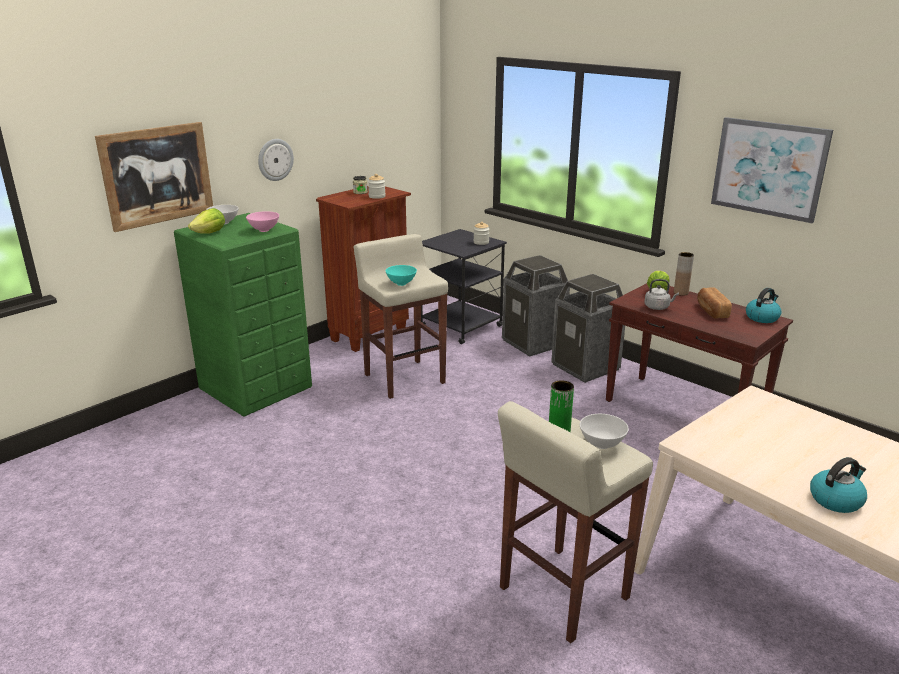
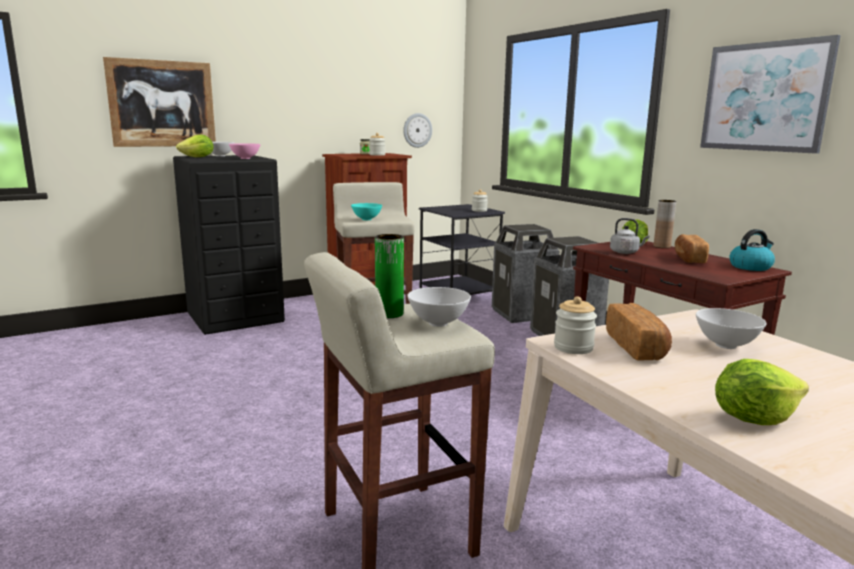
camera: 15 degrees right, 10 degrees down
(256, 388) = (235, 317): green dresser -> black dresser
(275, 159) = (284, 111): wall clock -> wall clock (417, 130)
(697, 448) = (573, 347): none -> jar
(736, 440) = (637, 347): none -> bread
(789, 428) = (725, 345): none -> white bowl
(836, 499) = (753, 418): kettle -> lettuce

